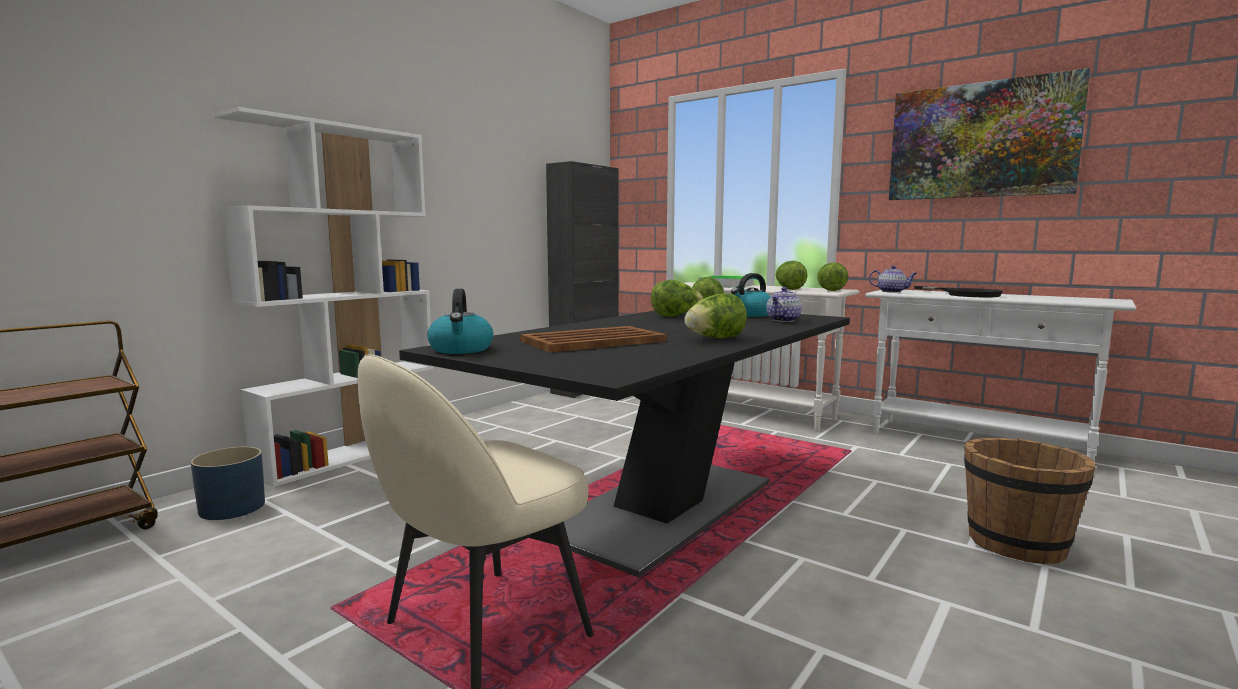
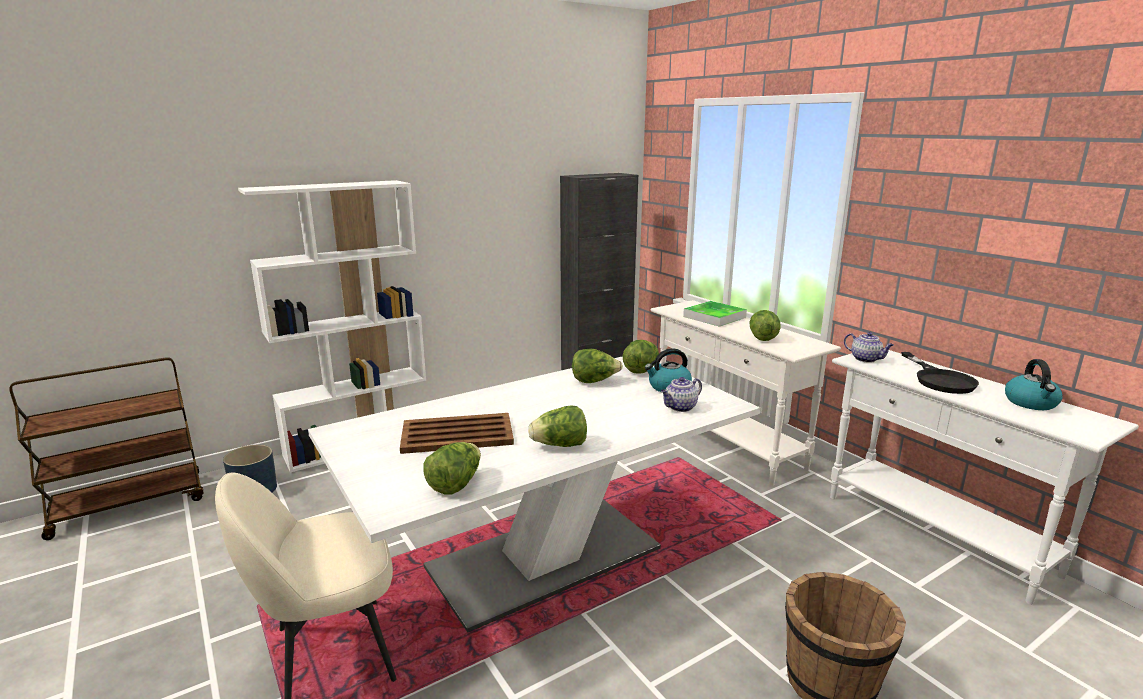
camera: 20 degrees right, 10 degrees up
(461, 349) = (346, 436): kettle -> kettle (1031, 403)
(661, 508) = (544, 559): black dining table -> white dining table
(830, 290) = (803, 345): lettuce -> lettuce (455, 484)
(981, 140) = (995, 201): picture -> none

